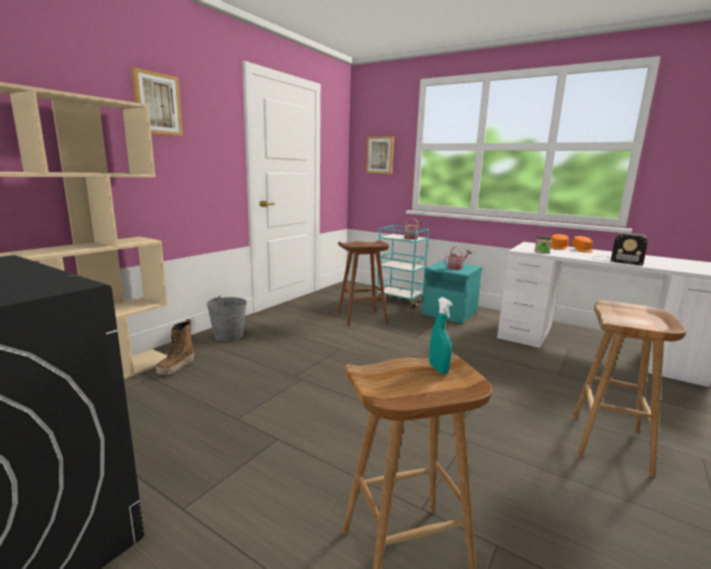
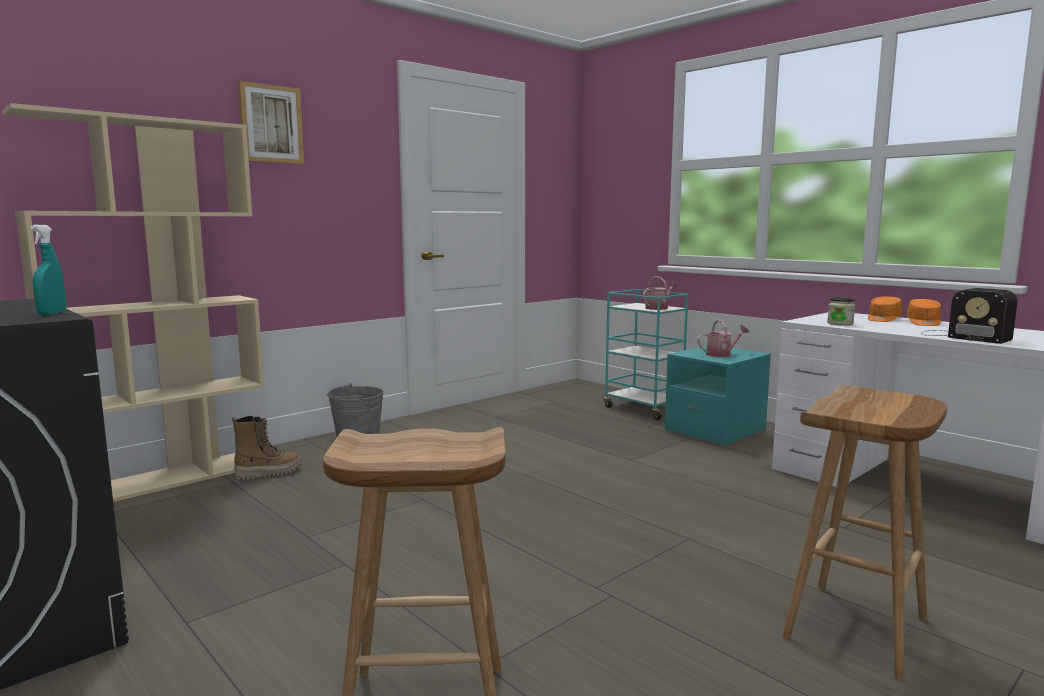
camera: 15 degrees right, 5 degrees down
(176, 367) = (269, 473): boot -> boot turned 150 degrees counterclockwise
(361, 318) = (563, 430): brown stool -> none
(380, 155) = (621, 182): picture -> none
(438, 369) = (462, 442): turquoise spray bottle -> turquoise spray bottle (52, 313)

